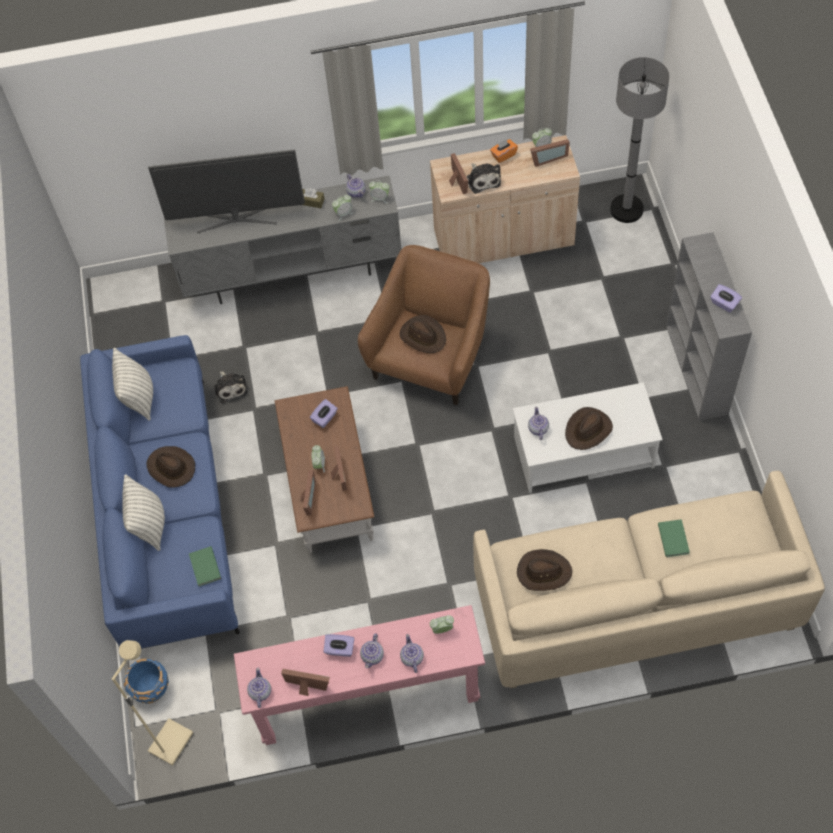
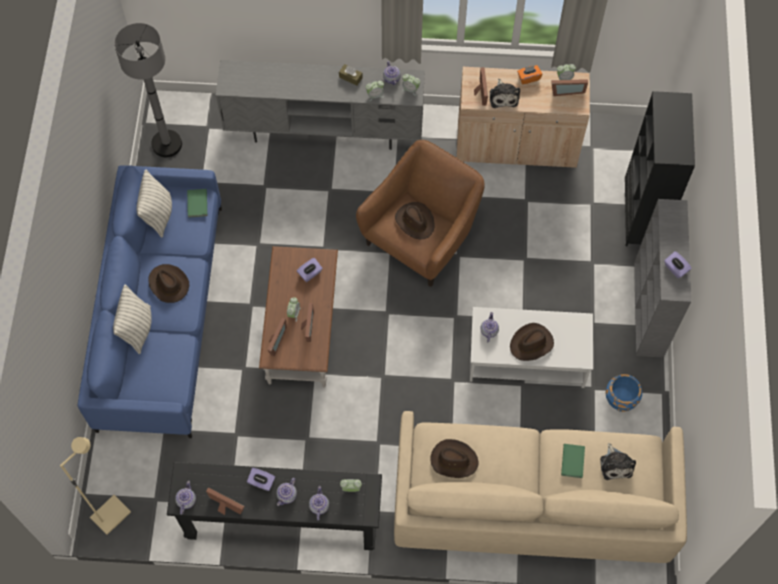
camera: 10 degrees right, 5 degrees up
(151, 688) = (106, 464): blue planter -> blue planter (620, 399)
(204, 567) = (172, 379): green book -> green book (196, 204)
(230, 387) = (243, 220): plush toy -> plush toy (616, 464)
(236, 218) = (282, 76): television -> none
(367, 696) = (282, 521): pink console table -> black console table
(626, 209) = (633, 146): grey floor lamp -> grey floor lamp (167, 144)
(659, 281) = (640, 220): none -> black bookcase

